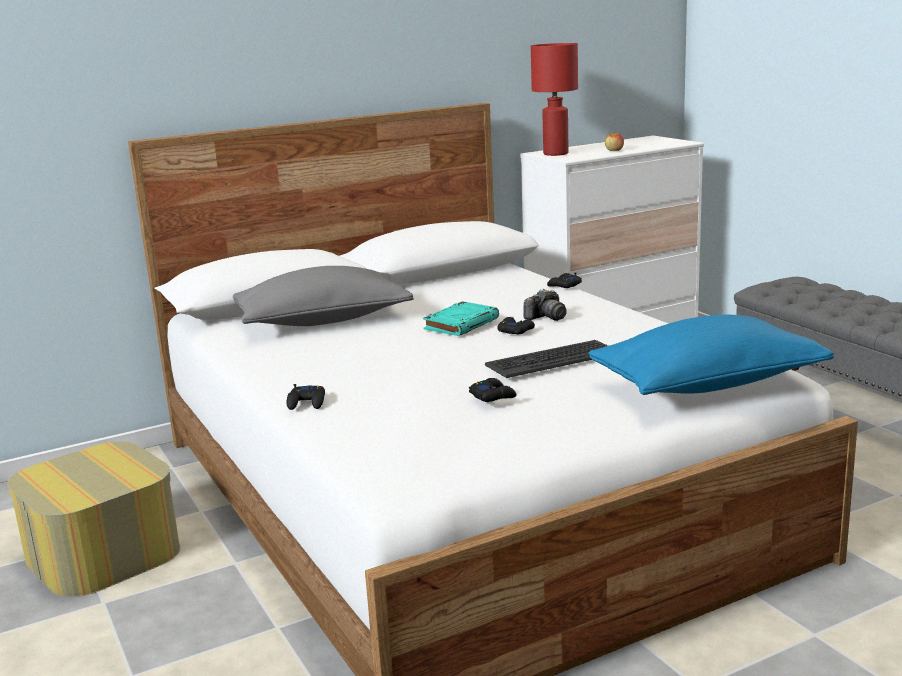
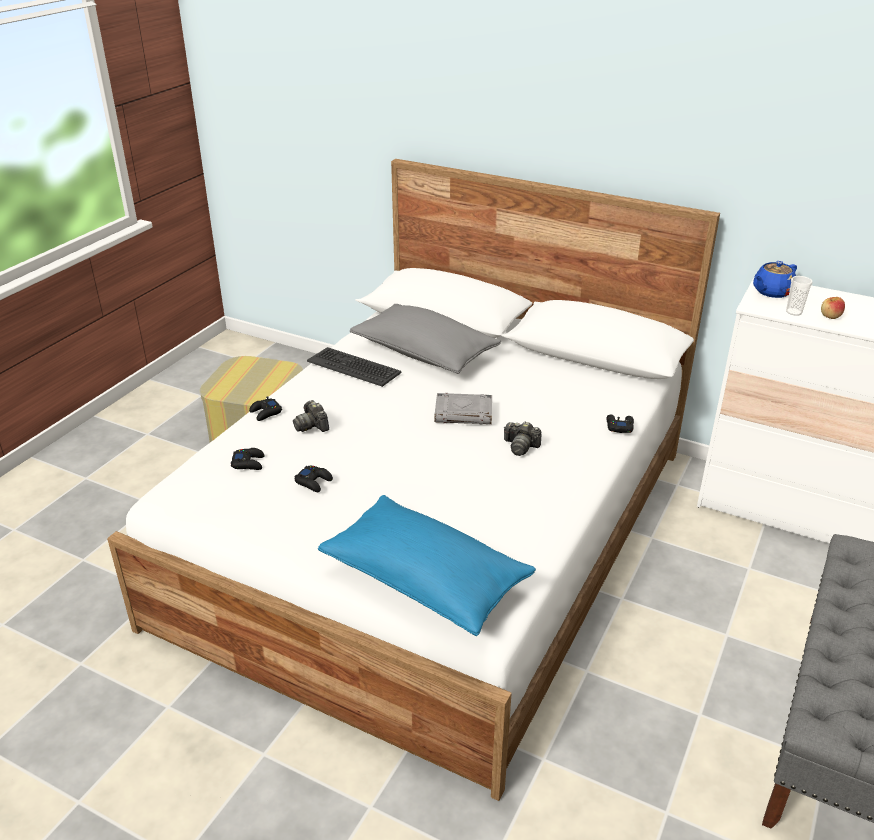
camera: 55 degrees right, 15 degrees up
(382, 381) = (312, 425): none -> camera
(461, 324) = (464, 413): turquoise book -> grey book
(515, 330) = (473, 443): black game controller -> black game controller (248, 463)
(552, 360) = (419, 483): keyboard -> keyboard (354, 367)
(555, 154) = (771, 292): red table lamp -> blue teapot
(594, 154) = (793, 312): none -> cup

